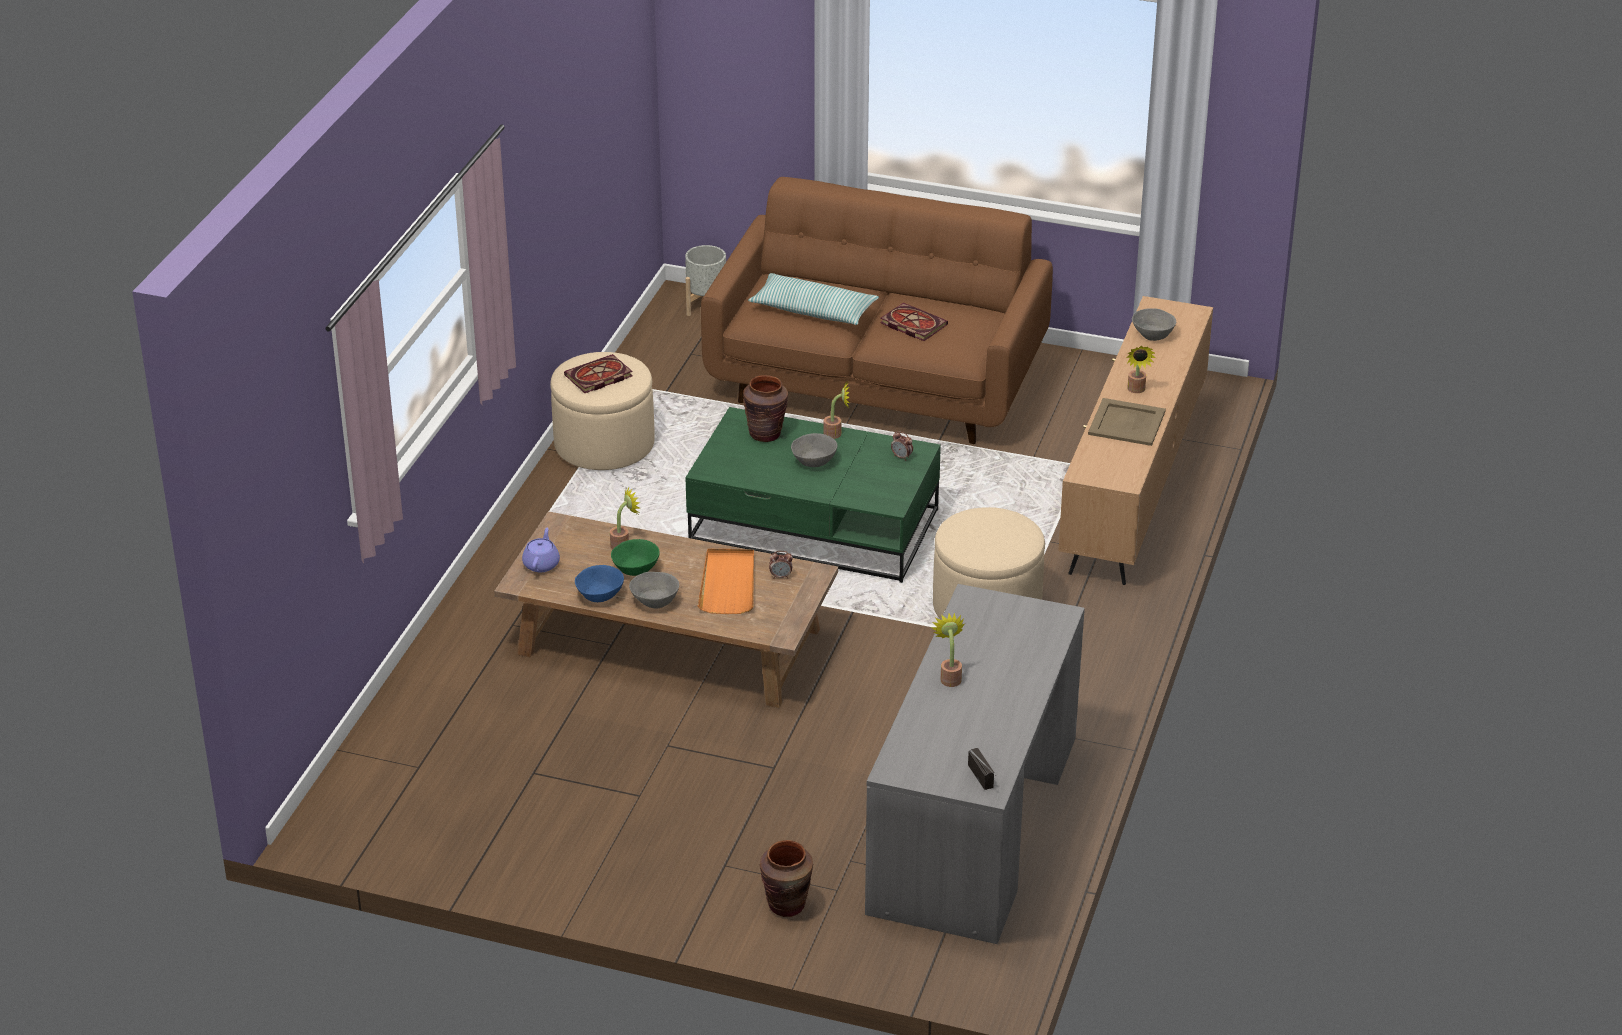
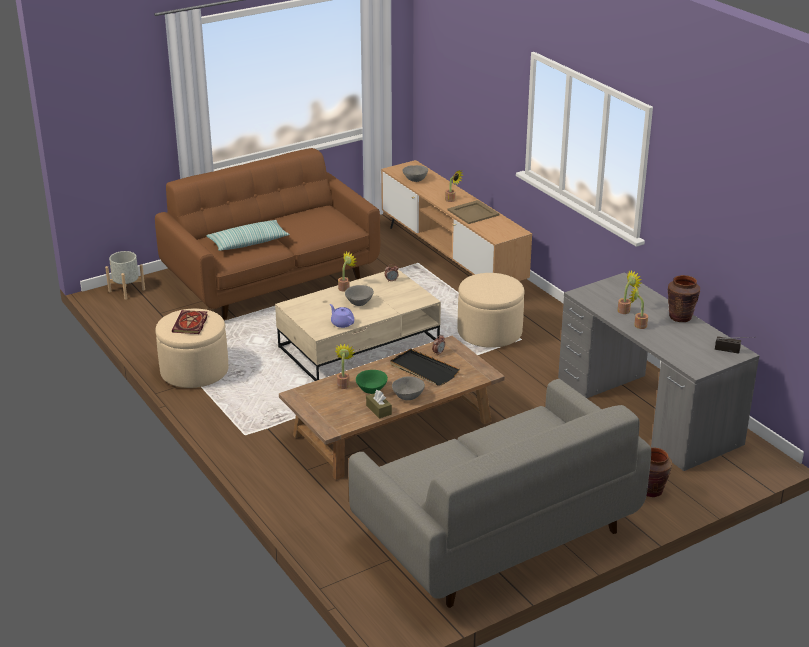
camera: 50 degrees left, 5 degrees down
(541, 564) = (324, 415): purple teapot -> purple teapot (342, 323)
(555, 819) = (496, 532): none -> grey sofa
(600, 595) = (378, 410): blue bowl -> brown tissue box
(728, 584) = (423, 369): orange tray -> black tray
(765, 434) = (315, 304): brown vase -> brown vase (680, 317)
(816, 526) = (359, 345): green coffee table -> beige coffee table
(911, 324) = (303, 226): book -> none
(977, 651) = (625, 310): none -> potted plant

